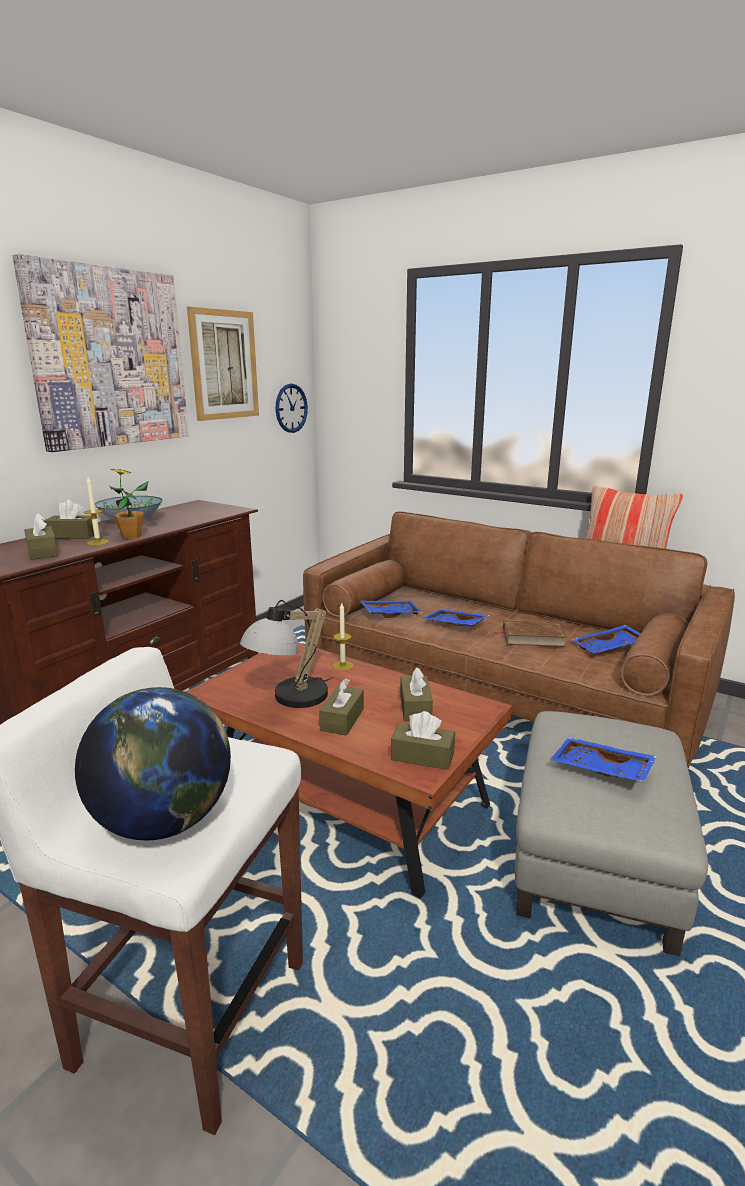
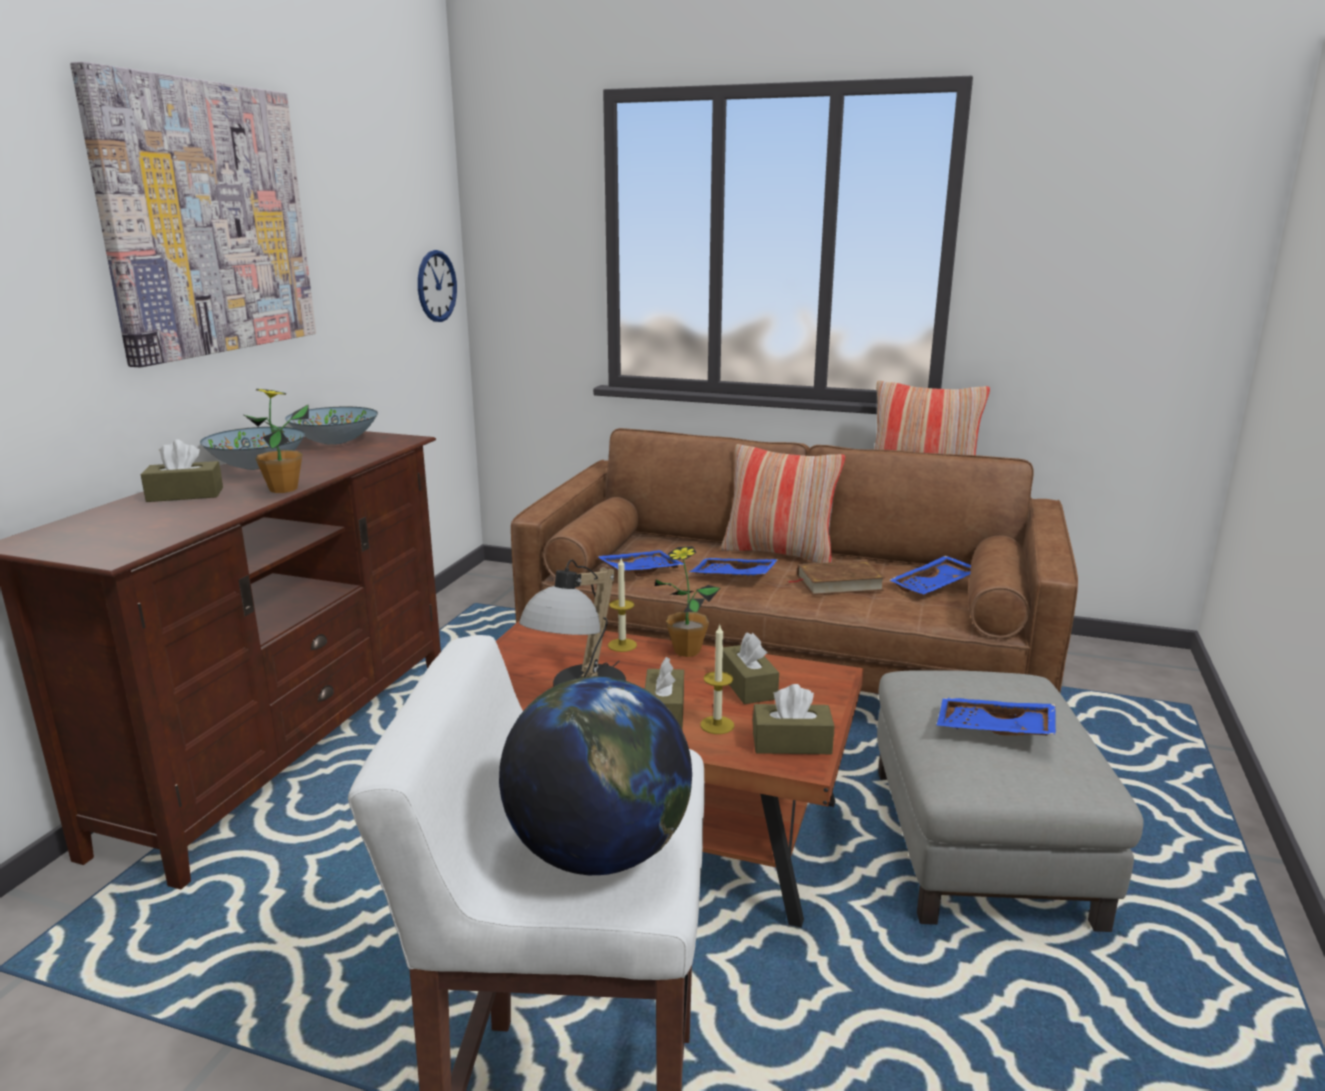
camera: 15 degrees left, 0 degrees up
(42, 552) = (163, 522): brown tissue box -> none
(98, 542) = (238, 501): candle -> candle (717, 725)
(192, 508) = (335, 441): none -> bowl
(224, 365) = (352, 225): picture -> none
(386, 675) = (687, 651): none -> potted plant
(500, 610) = (779, 553): none -> pillow

